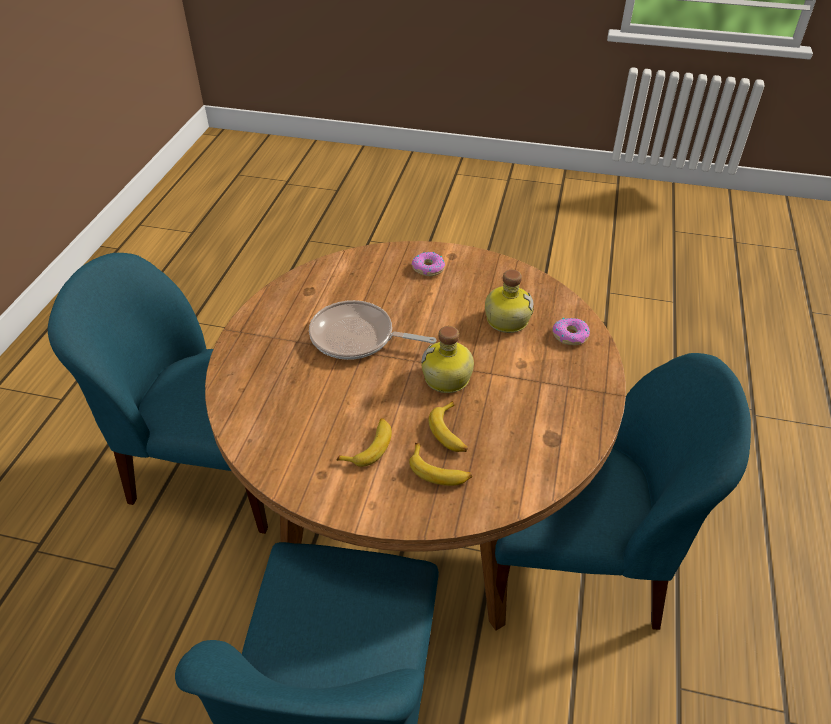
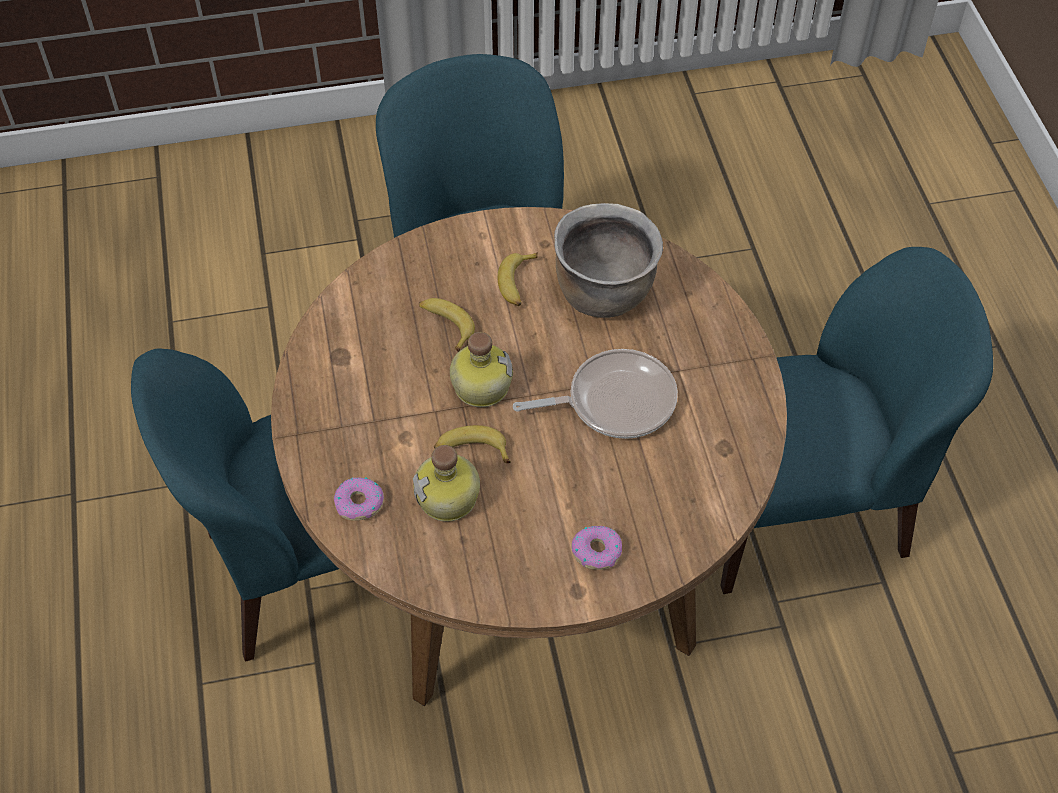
camera: 155 degrees right, 10 degrees up
(305, 413) = (603, 293): none -> brown cooking pot
(439, 471) = (438, 284): banana -> banana (471, 450)

